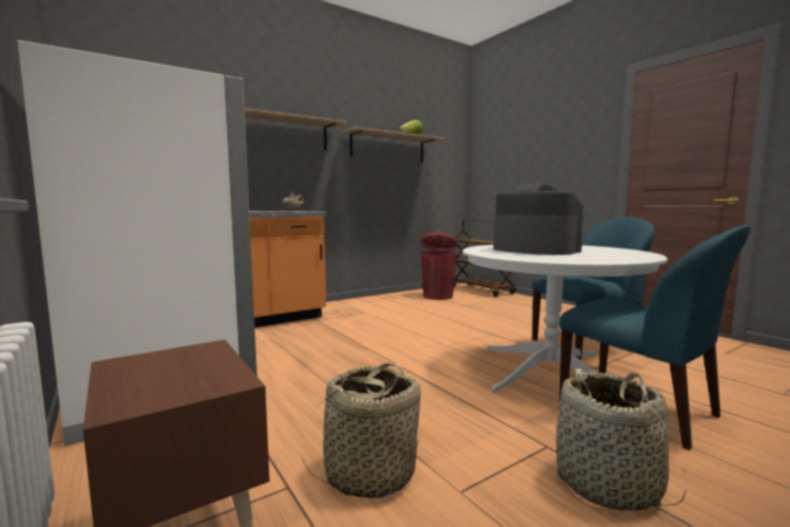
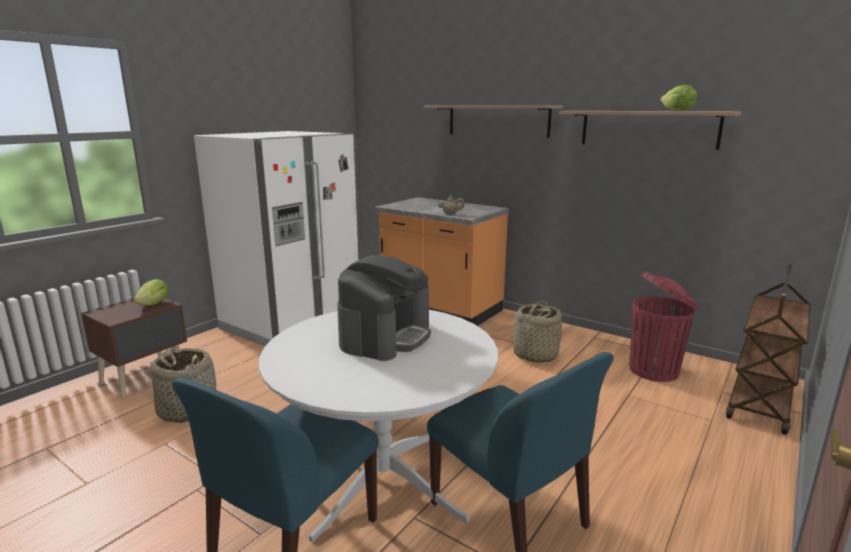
camera: 70 degrees right, 10 degrees up
(184, 356) = (154, 304): none -> lettuce
(608, 484) = (162, 506): basket -> basket (535, 355)

